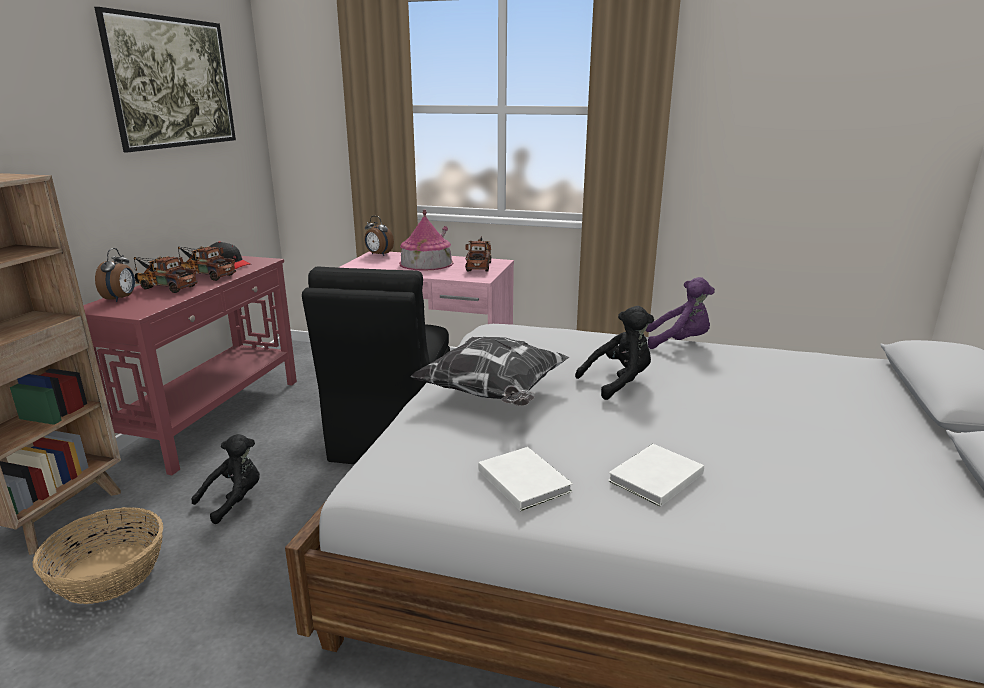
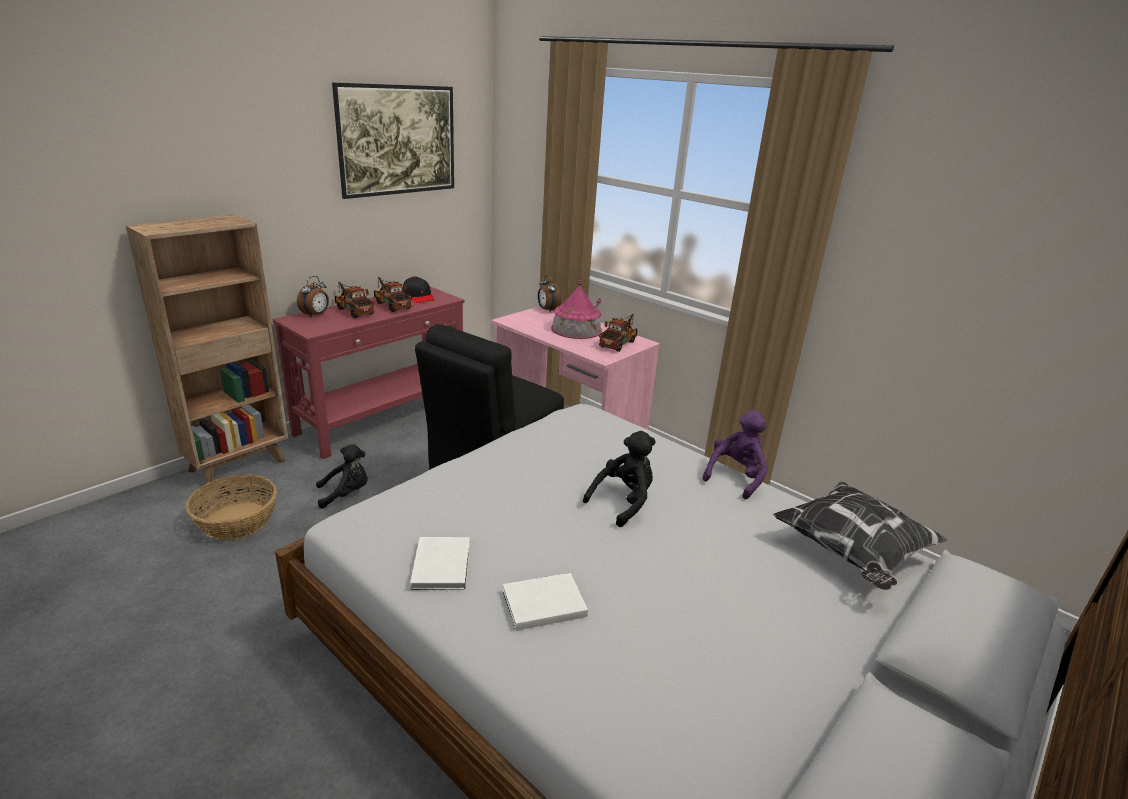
camera: 25 degrees right, 5 degrees up
(494, 395) = (506, 479): pillow -> pillow (852, 553)
(618, 383) = (623, 502): black plush toy -> black plush toy turned 45 degrees counterclockwise
(679, 342) = (735, 477): purple plush toy -> purple plush toy turned 90 degrees counterclockwise

